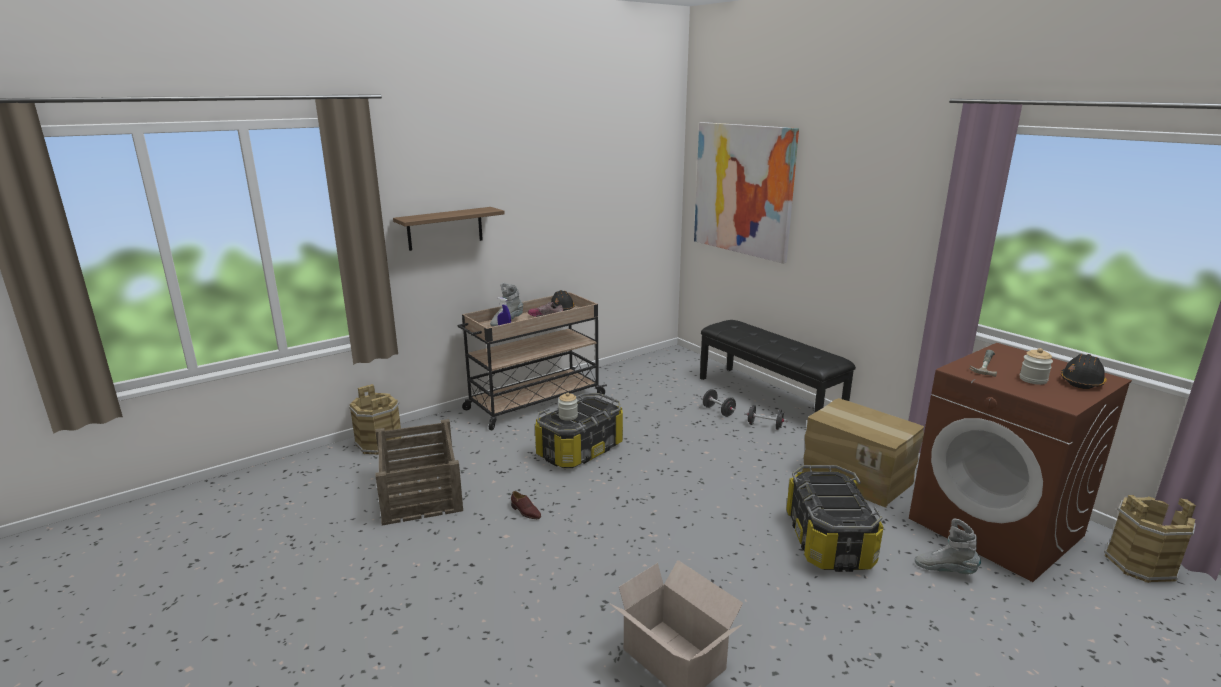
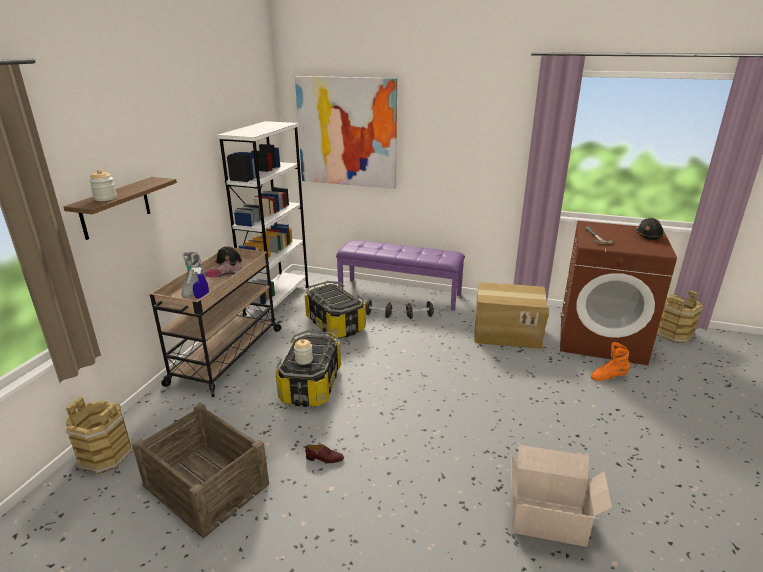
camera: 35 degrees left, 5 degrees up
(631, 368) = (277, 300): none -> white bookcase
(769, 397) = (400, 293): black bench -> purple bench
(829, 541) = (538, 385): storage box -> storage box (336, 324)
(945, 570) = (608, 377): grey boot -> orange boot
(1033, 380) = (628, 240): jar -> jar (105, 198)

